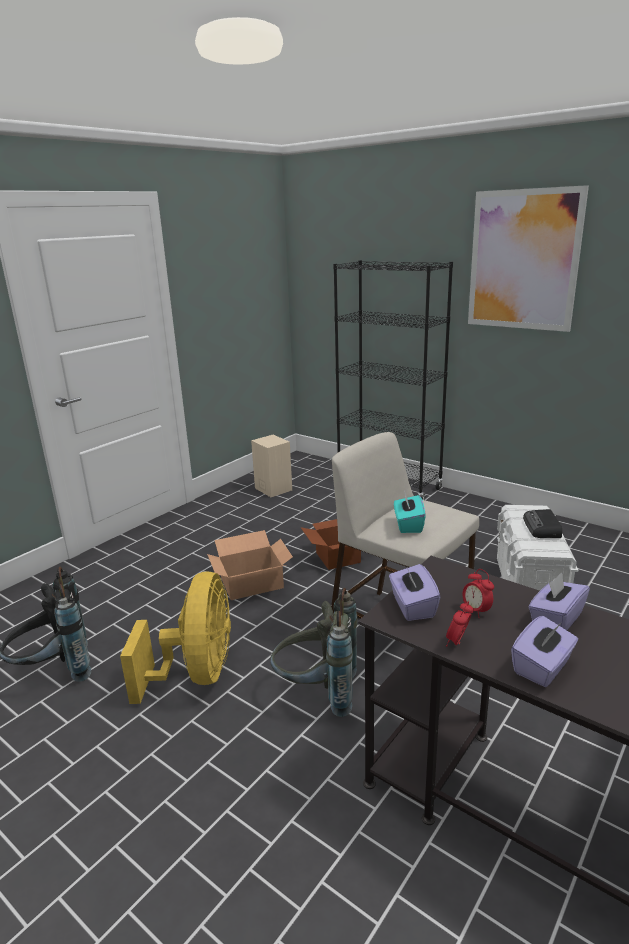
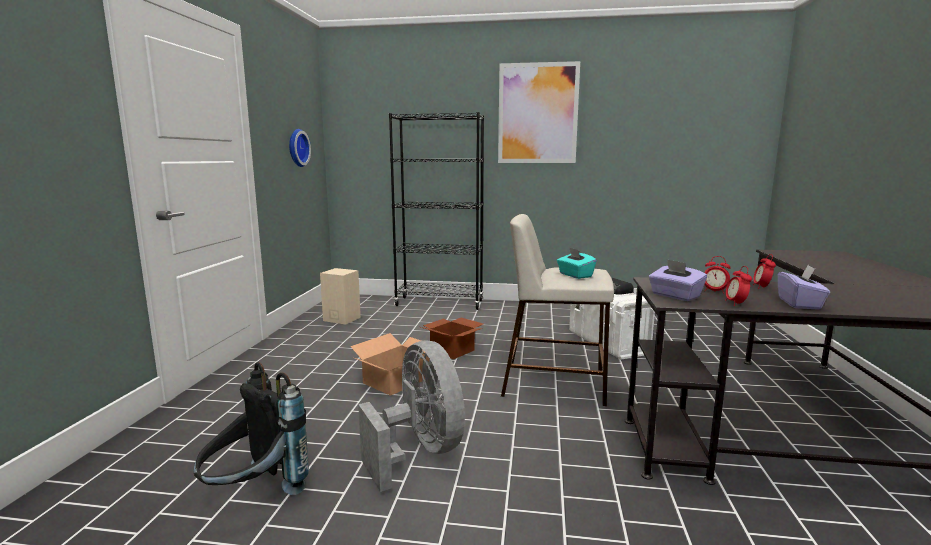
camera: 30 degrees left, 10 degrees down
(197, 673) = (420, 452): yellow fan -> grey fan
(241, 303) = (296, 148): none -> wall clock
(317, 693) = (540, 434): grey backpack -> none
(555, 619) = (761, 287): purple tissue box -> alarm clock

